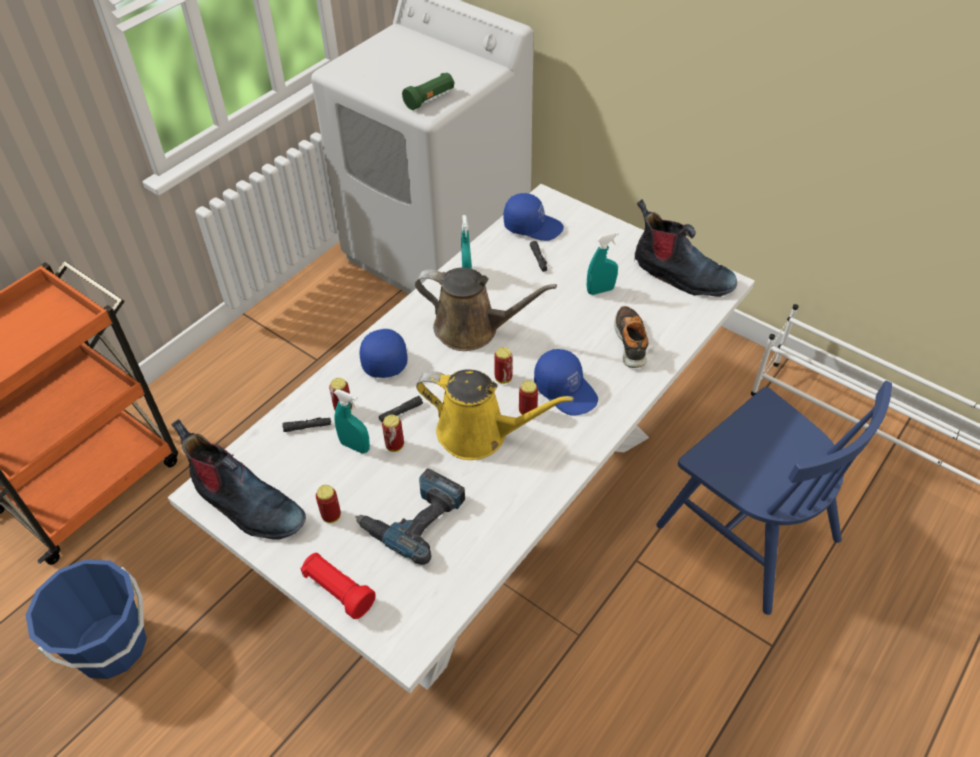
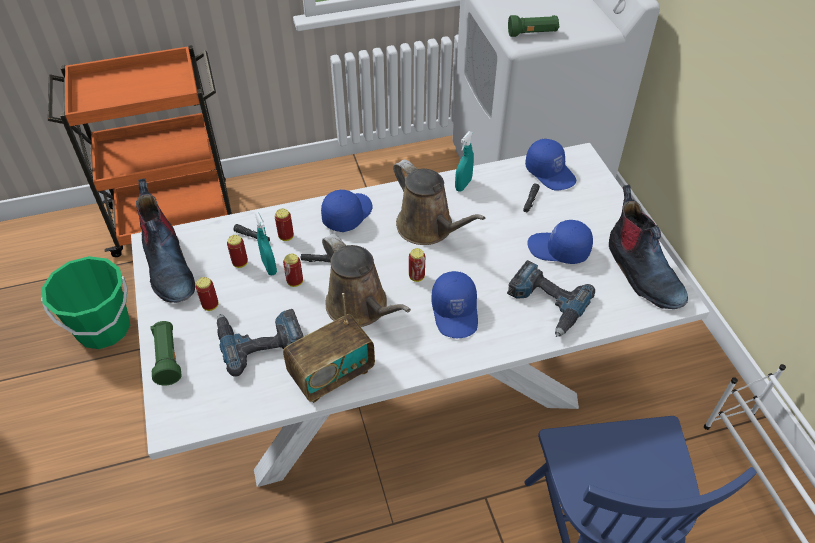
camera: 35 degrees right, 0 degrees up
(111, 646) = (103, 328): blue bucket -> green bucket
(338, 591) = (168, 358): red flashlight -> green flashlight
(479, 433) = (360, 307): yellow watering can -> brown watering can
(511, 507) = (332, 374): none -> radio
(527, 411) = (411, 311): can -> can (240, 263)
(600, 290) = (558, 250): turquoise spray bottle -> blue cap
(631, 341) = (545, 303): shoe -> power drill

